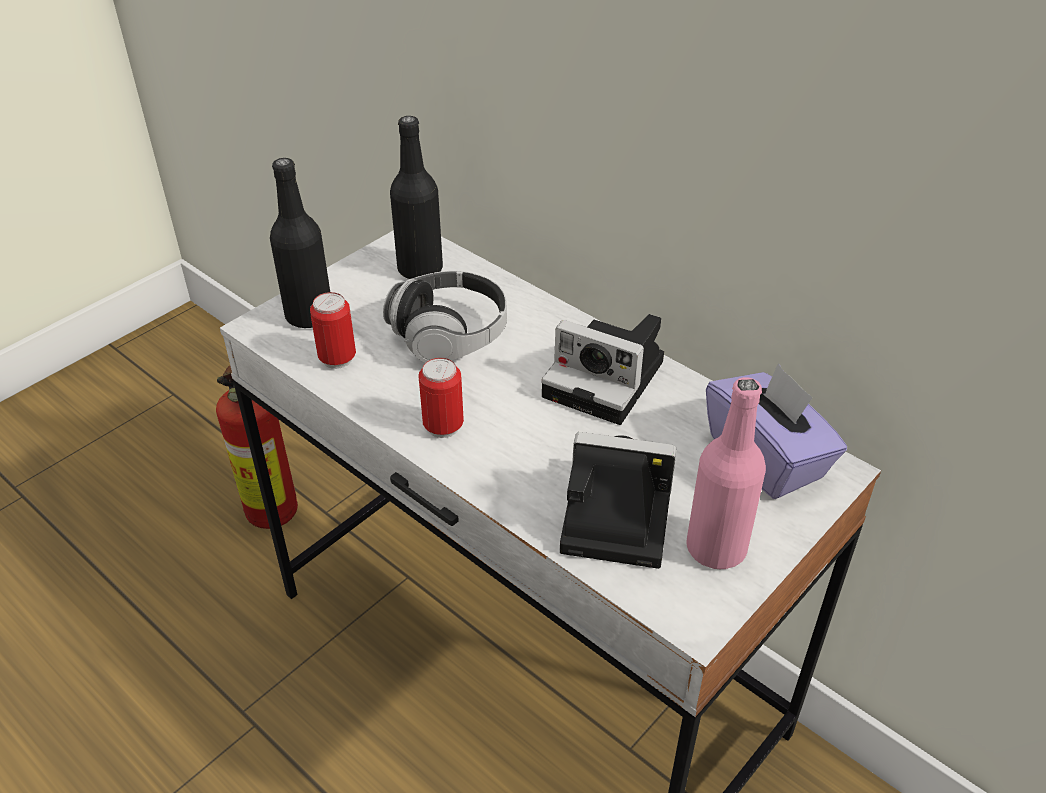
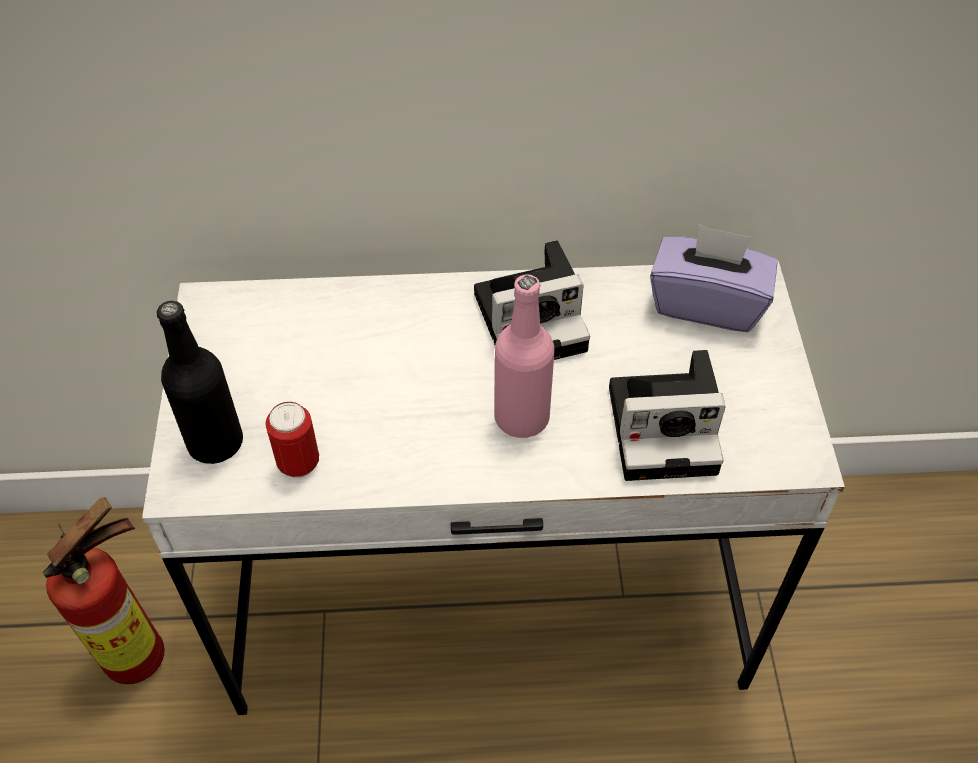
camera: 45 degrees left, 10 degrees up
(420, 269) = (256, 326): black bottle -> none
(443, 427) = (465, 454): can -> none
(449, 335) = (365, 371): headphones -> none
(611, 515) = (667, 427): camera -> camera turned 150 degrees counterclockwise
(716, 548) = (756, 397): pink bottle -> pink bottle (521, 418)

